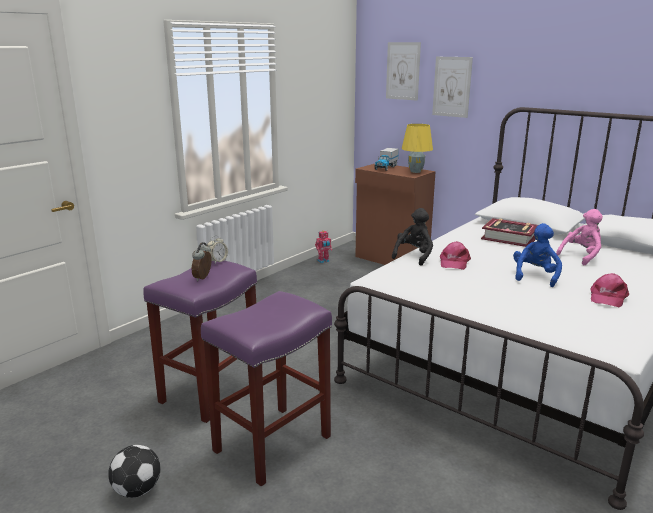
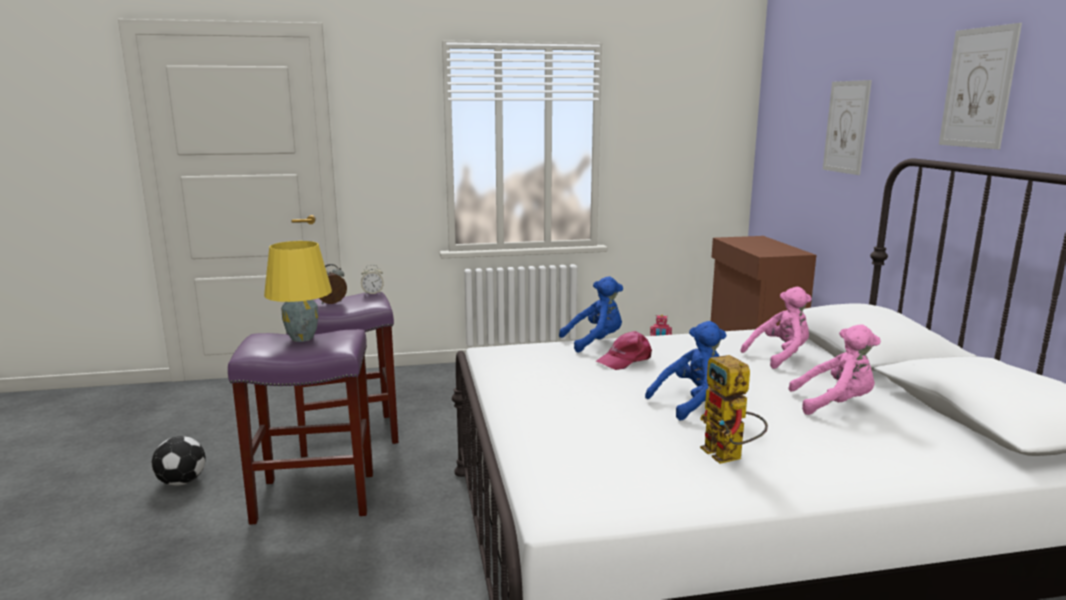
camera: 40 degrees right, 5 degrees down
(386, 167) = (756, 241): toy truck -> none
(403, 71) = (799, 105): picture -> picture (978, 88)
(414, 256) = (595, 342): black plush toy -> blue plush toy
(416, 171) = (784, 251): yellow table lamp -> yellow table lamp (303, 338)
(509, 238) = (780, 356): book -> pink plush toy
(607, 297) = (729, 457): pink cap -> toy robot

